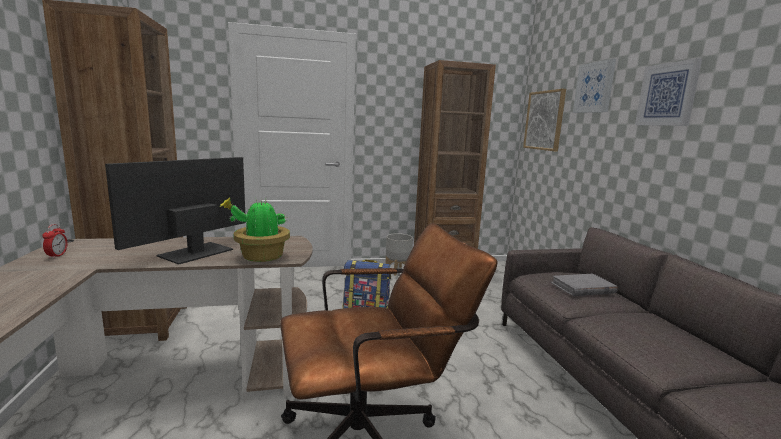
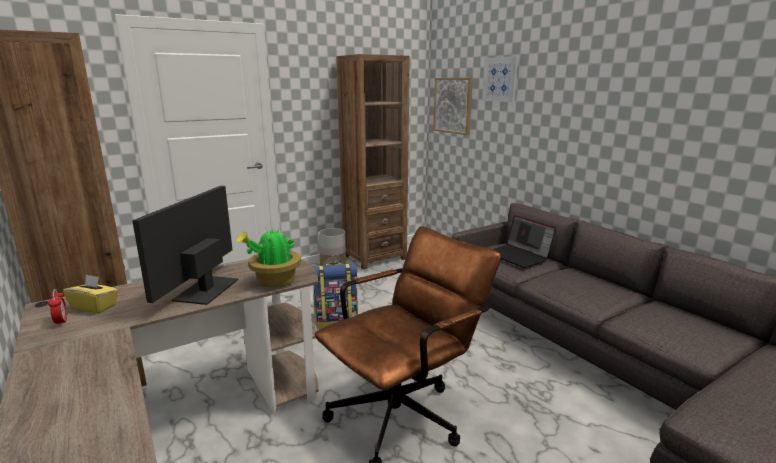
camera: 20 degrees left, 5 degrees up
(96, 250) = (94, 307): none -> yellow tissue box
(582, 288) = (518, 256): grey book -> laptop
(667, 94) = (564, 92): picture -> none

